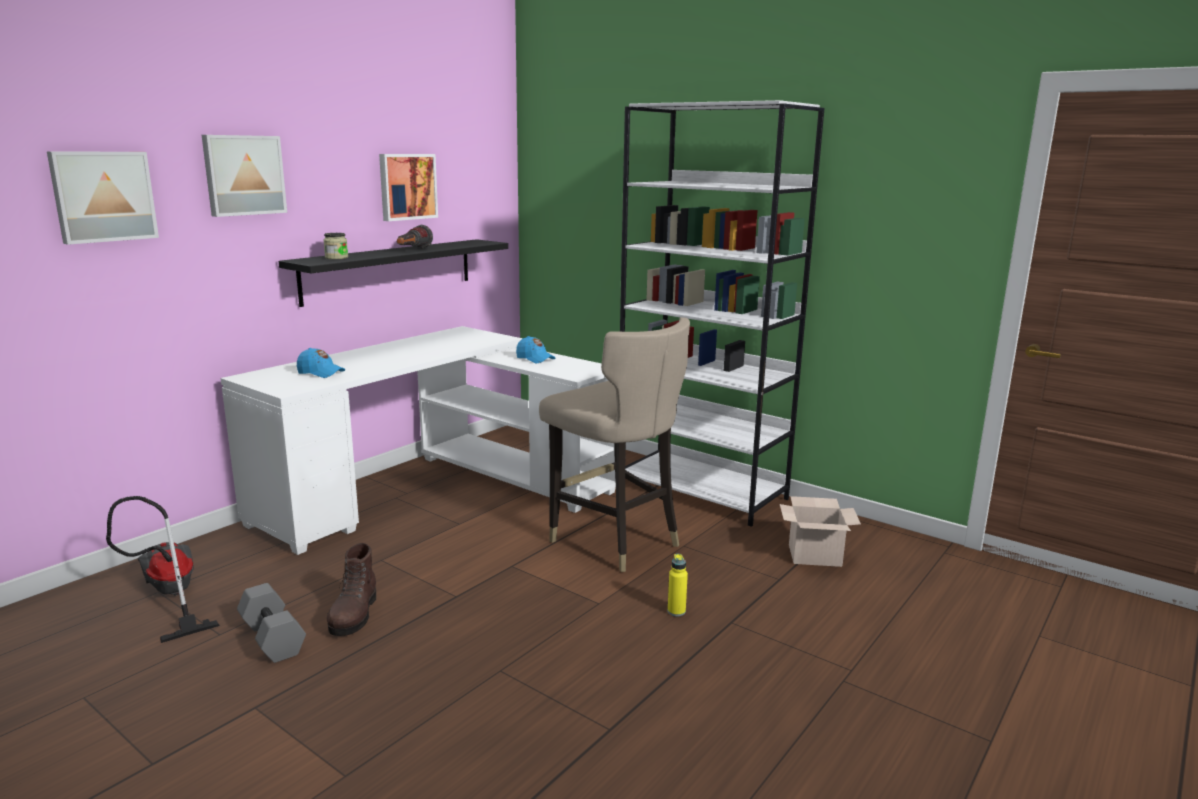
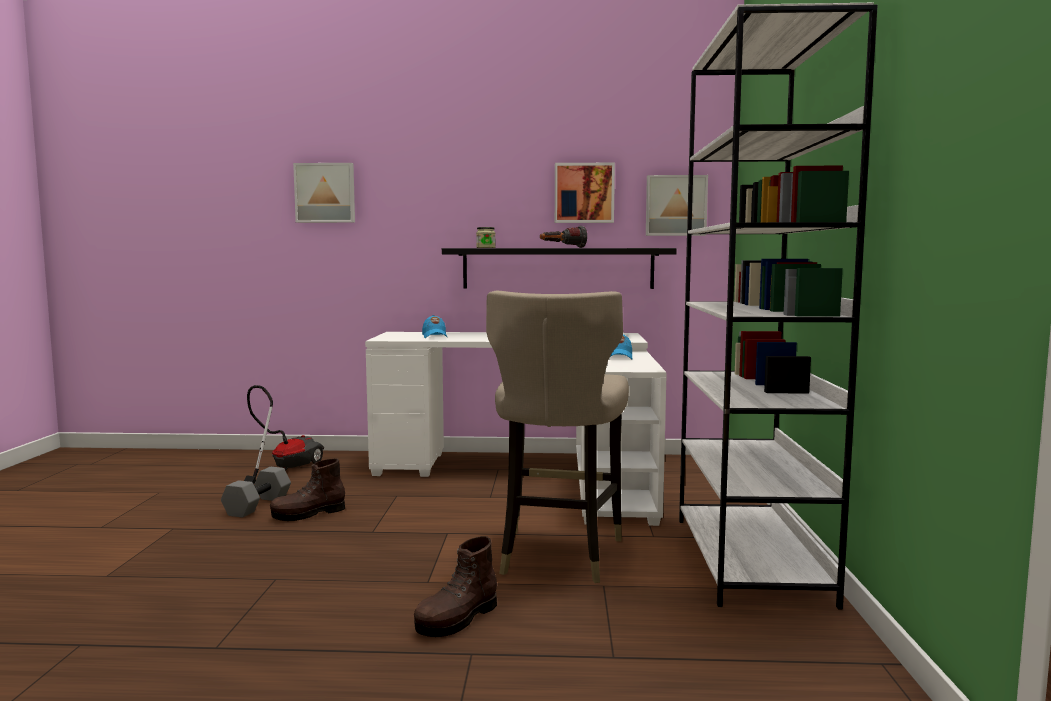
camera: 55 degrees right, 10 degrees down
(243, 175) = (426, 180): picture -> picture (675, 205)
(676, 611) = (457, 619): yellow bottle -> brown boot
(816, 555) = (718, 665): cardboard box -> none

